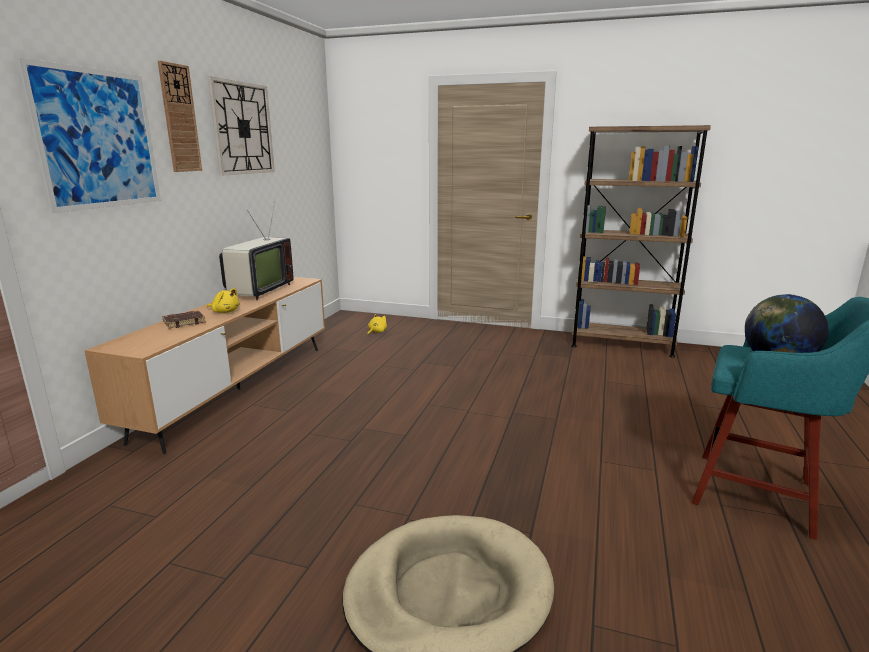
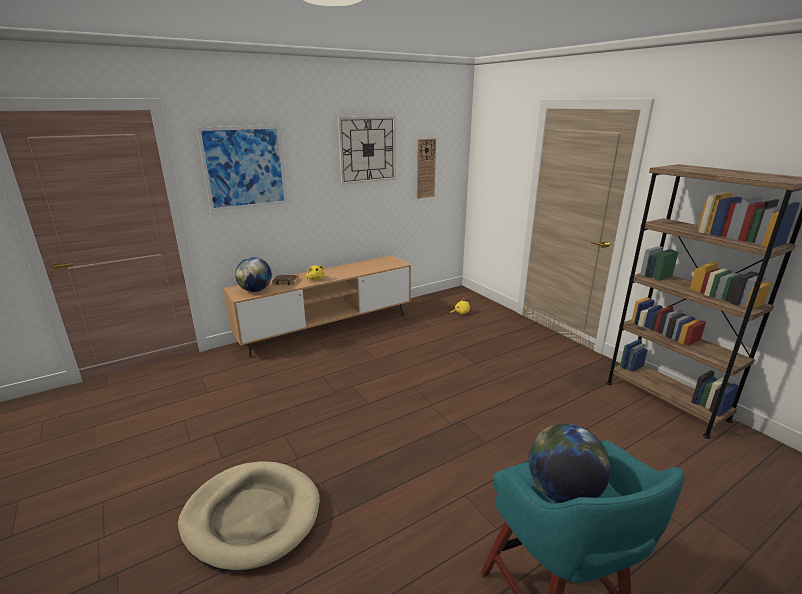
camera: 40 degrees right, 5 degrees up
(154, 340) = (255, 290): none -> globe
(179, 118) = (309, 149): wall clock -> wall clock (425, 168)
(258, 291) = (358, 266): television -> none

